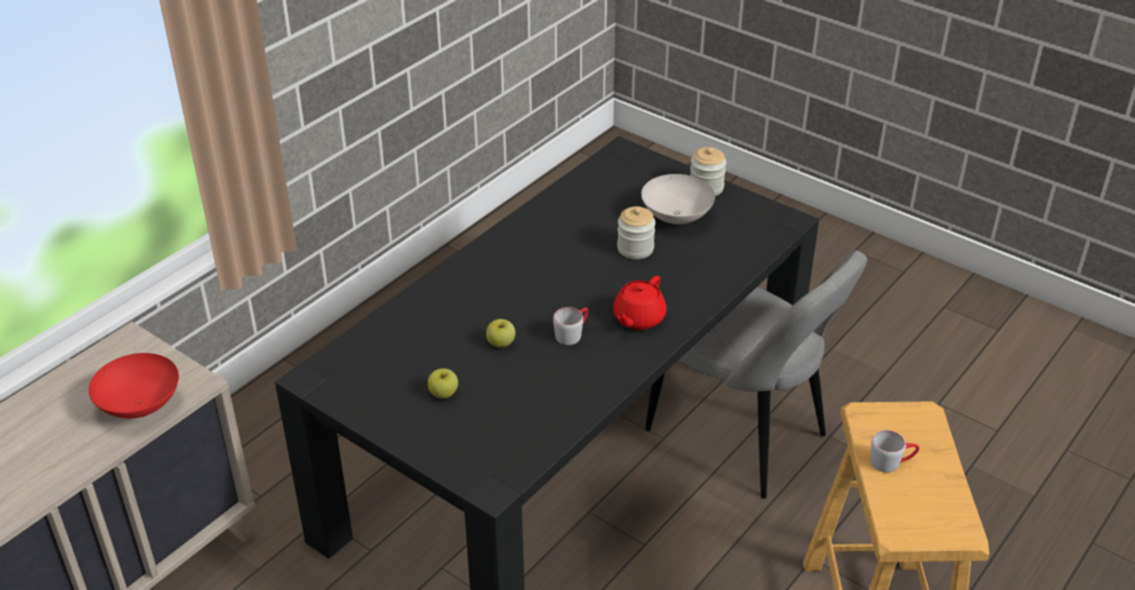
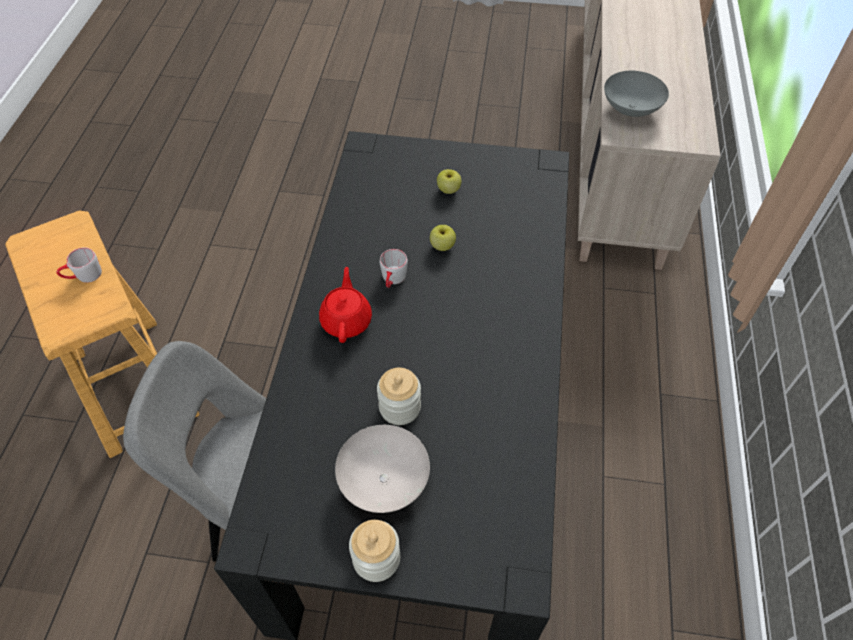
camera: 150 degrees right, 15 degrees up
(140, 404) = (631, 110): red bowl -> grey bowl

